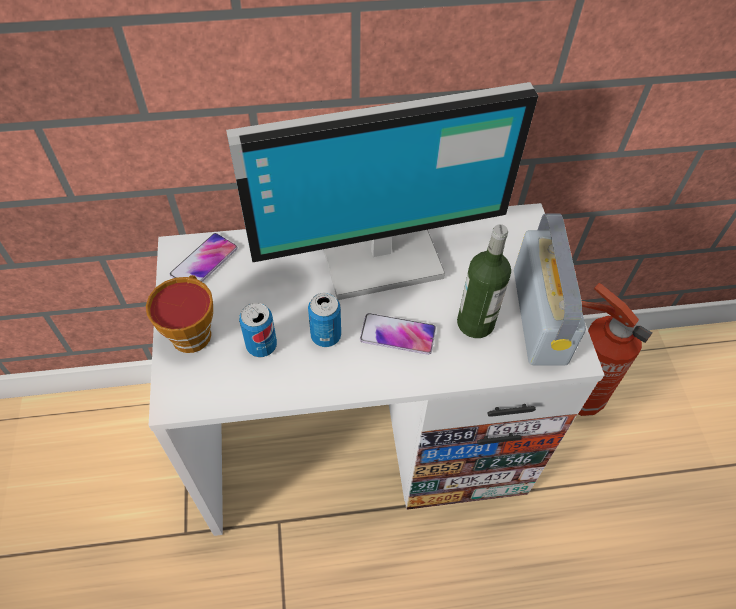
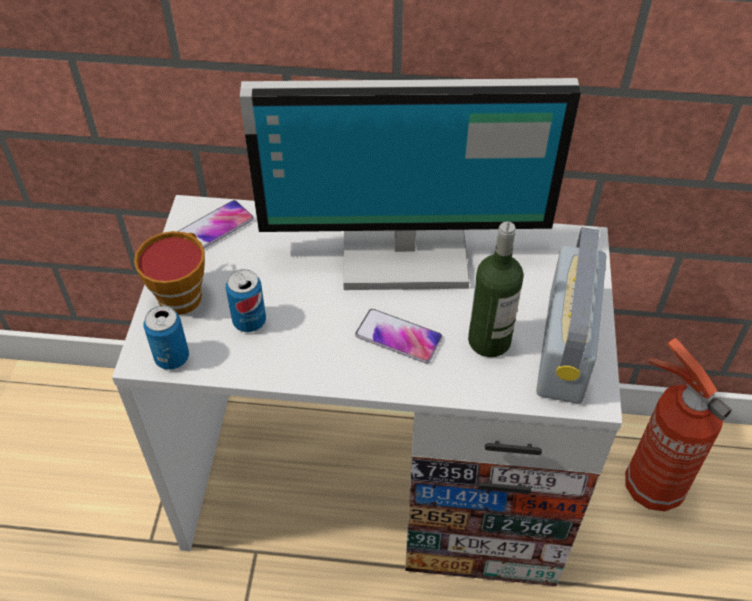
camera: 15 degrees right, 5 degrees down
(326, 336) = (320, 324): can -> can (172, 357)

